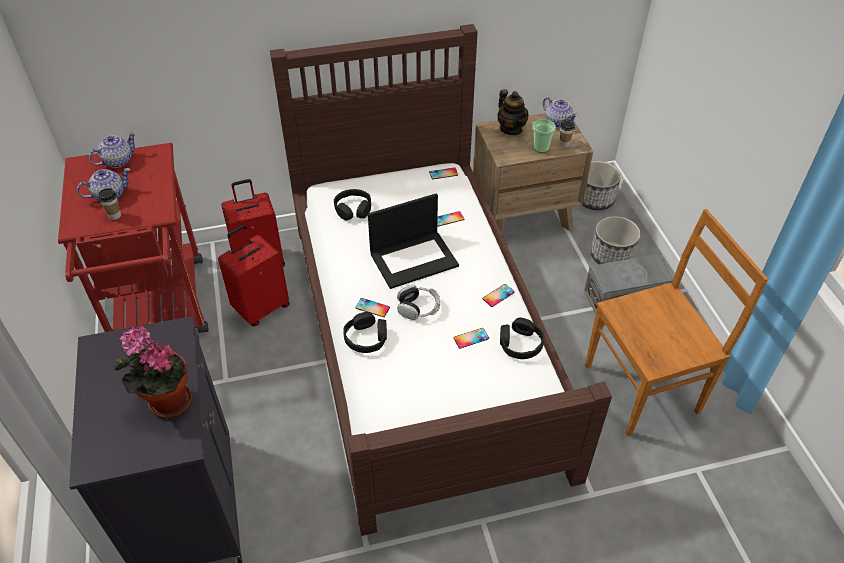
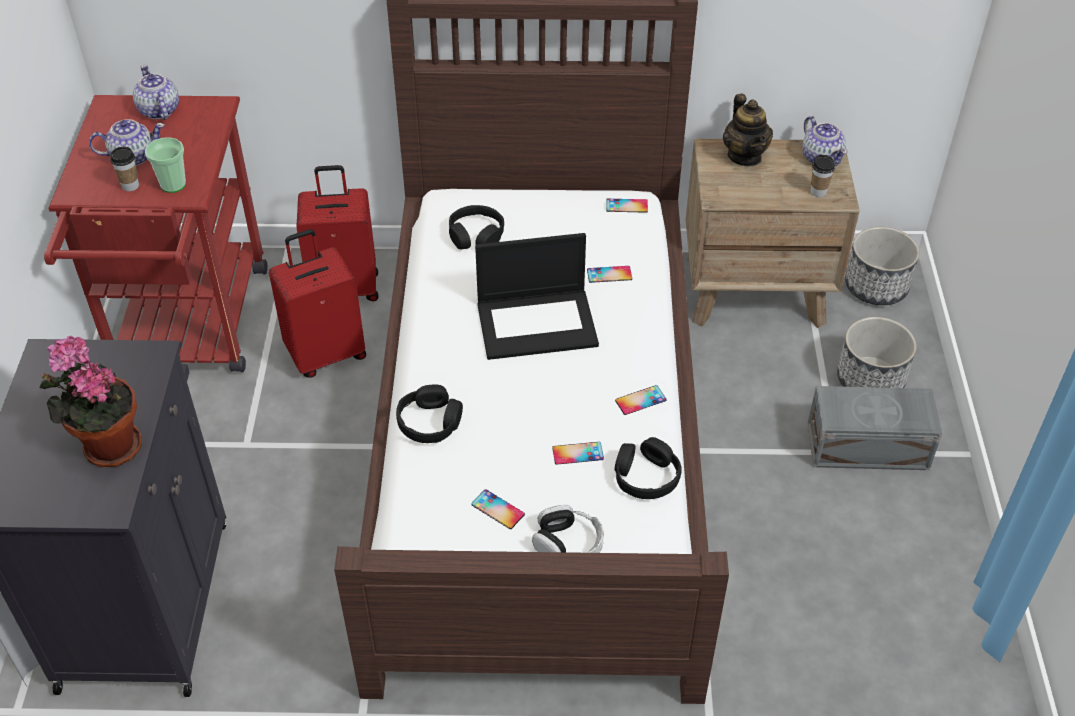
camera: 15 degrees right, 0 degrees up
(117, 161) = (159, 111): teapot -> teapot turned 90 degrees counterclockwise
(372, 307) = (453, 381): phone -> phone (498, 509)
(418, 308) = (518, 394): headphones -> headphones (568, 543)
(541, 148) = (779, 192): cup -> cup (173, 185)
(644, 387) = (847, 587): brown chair -> none

